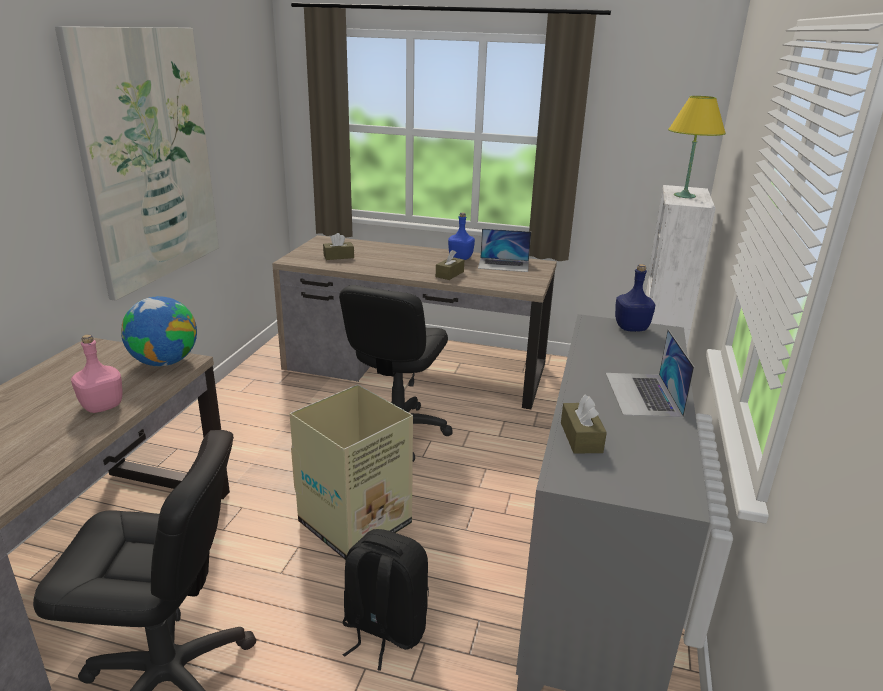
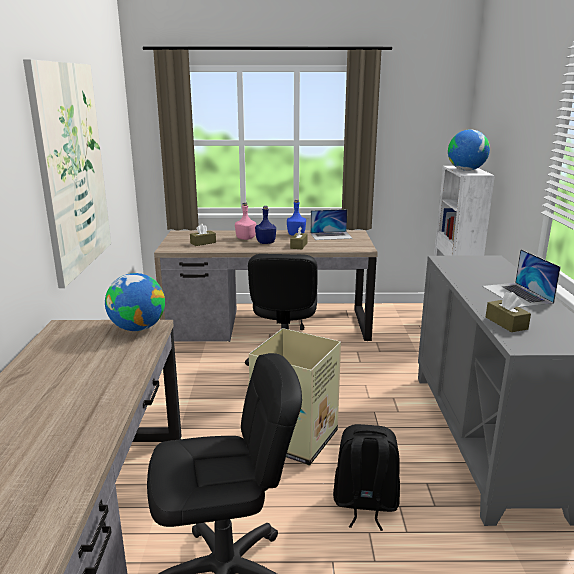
camera: 15 degrees left, 5 degrees down
(103, 406) = (118, 364): pink bottle -> pink bottle (246, 238)
(631, 328) = (470, 259): blue bottle -> blue bottle (266, 243)
(684, 196) = (466, 170): yellow table lamp -> globe

